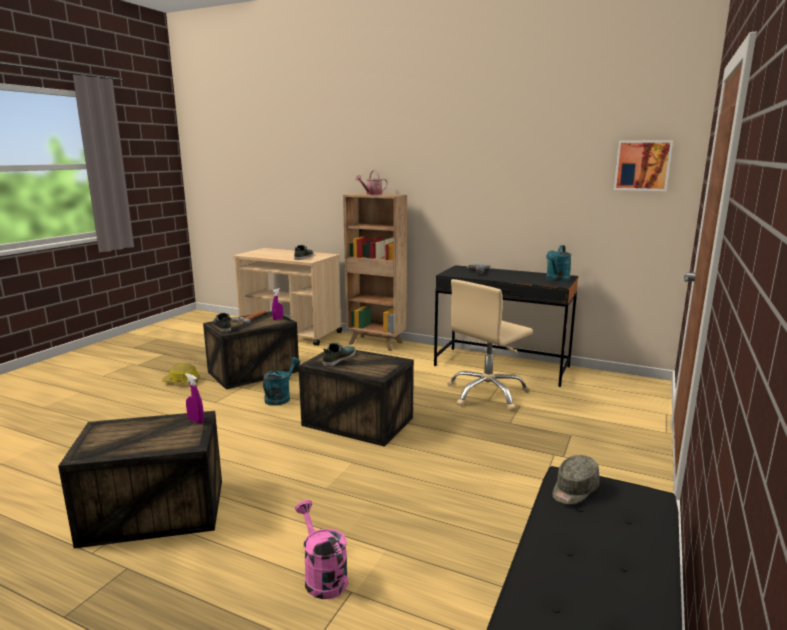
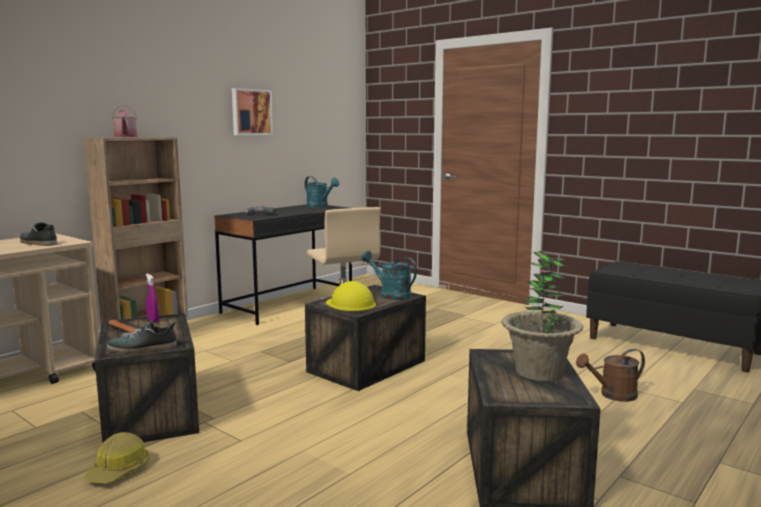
camera: 75 degrees left, 5 degrees down
(147, 440) = (539, 372): none -> potted plant
(196, 421) = (495, 355): purple spray bottle -> none
(280, 397) = (267, 398): turquoise watering can -> turquoise watering can (390, 295)
(322, 576) = (612, 395): pink watering can -> brown watering can
(338, 359) = (351, 304): shoe -> yellow hard hat
(573, 490) = (619, 271): grey cap -> none
(642, 165) = (337, 106): picture -> picture (251, 112)

